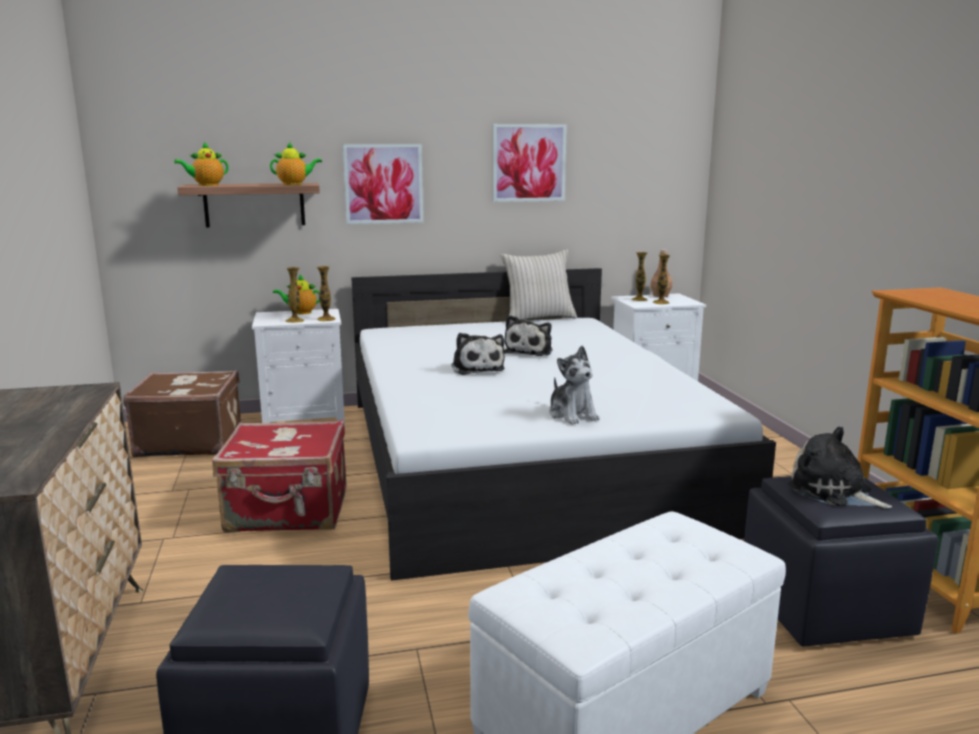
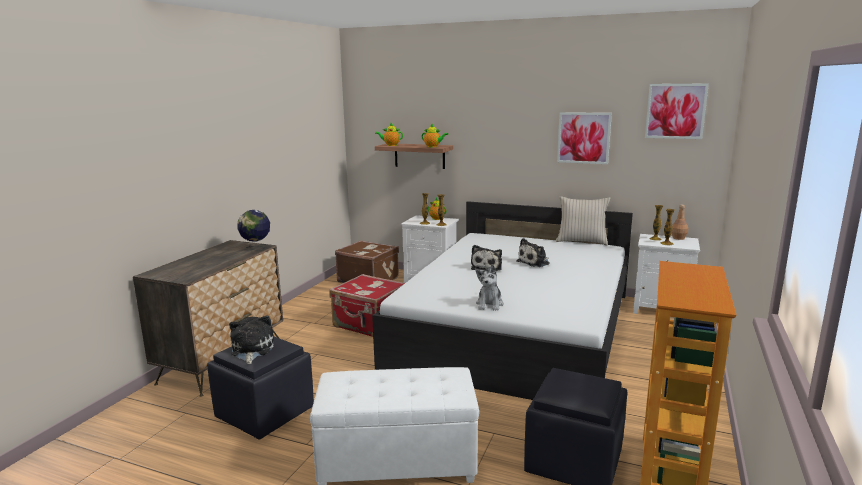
camera: 35 degrees right, 0 degrees up
(85, 395) = (256, 249): none -> globe
(383, 184) = (489, 147): picture -> picture (675, 111)
(833, 491) = (573, 385): plush toy -> plush toy (251, 350)

